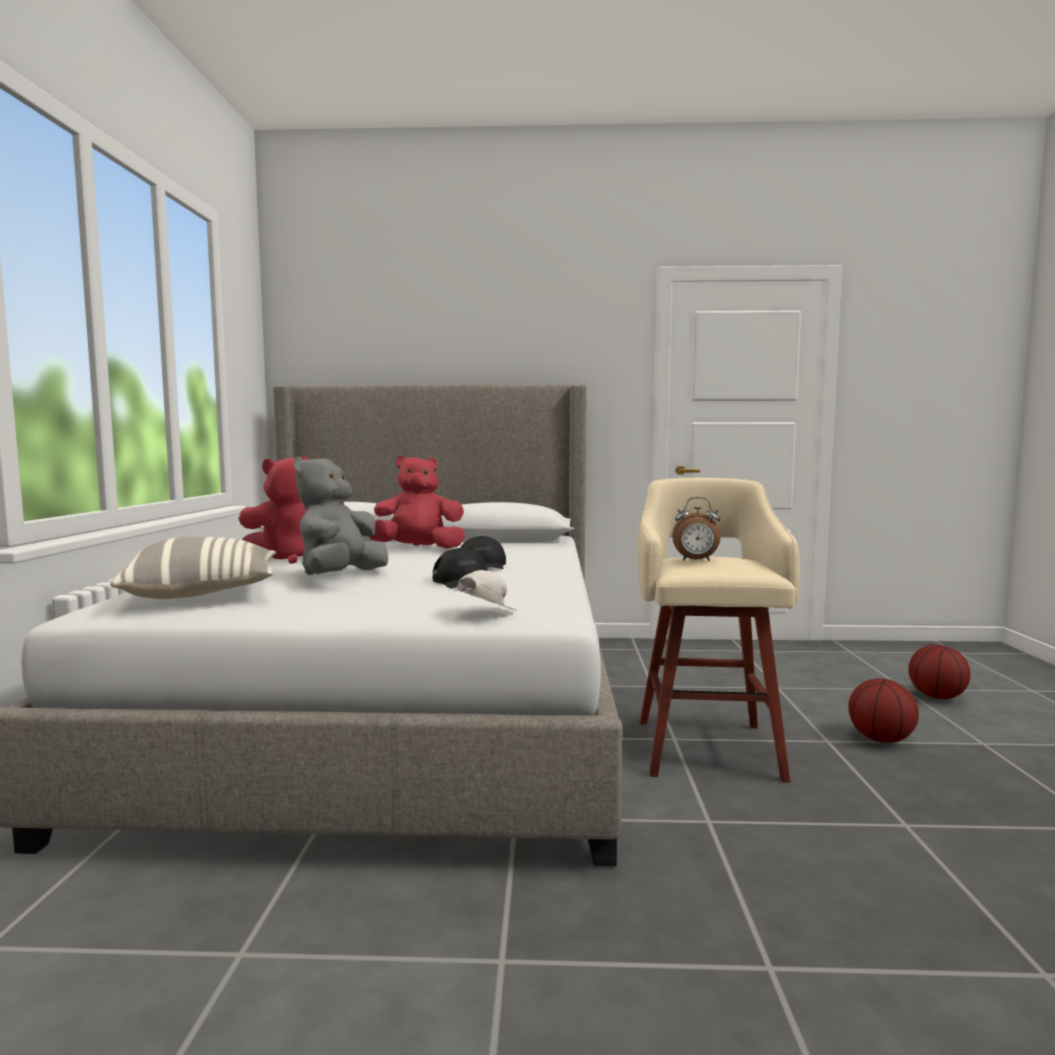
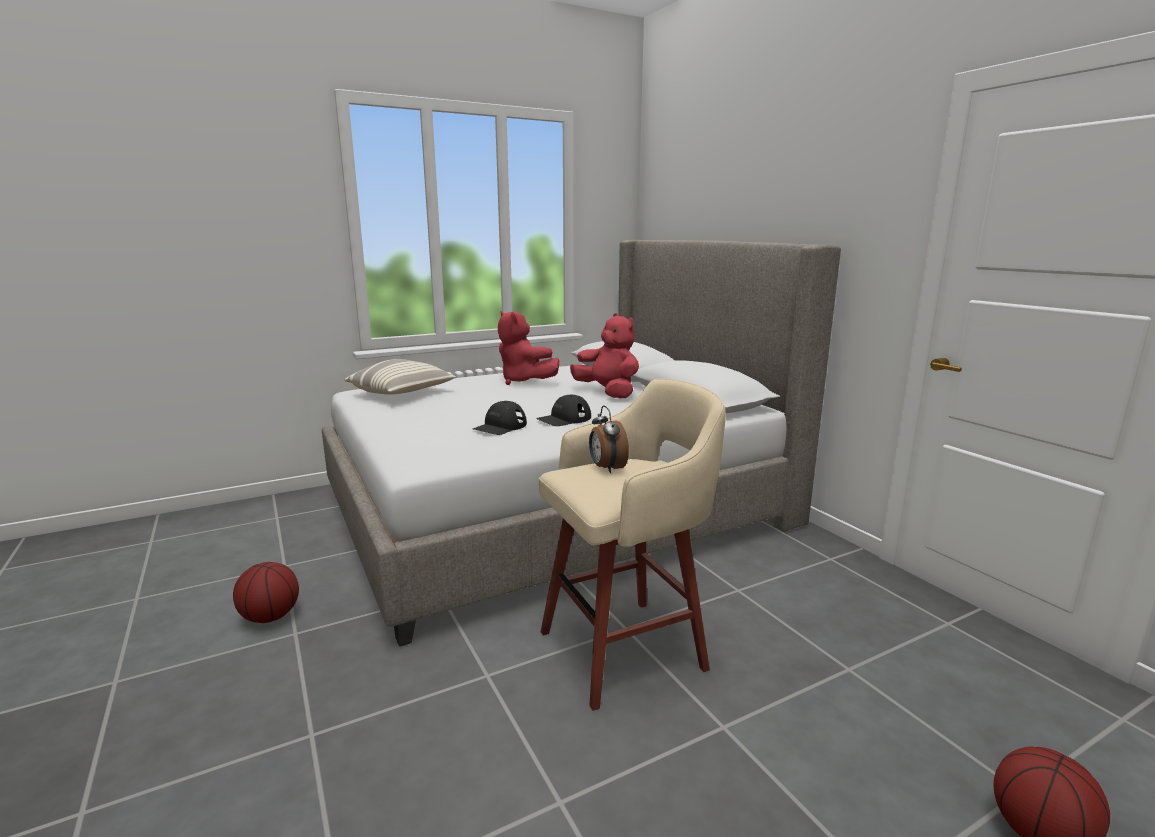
camera: 60 degrees right, 10 degrees up
(340, 577) = (475, 402): grey plush toy -> none
(484, 614) = (404, 450): white cap -> none
(881, 739) = (777, 773): basketball -> basketball (270, 617)

